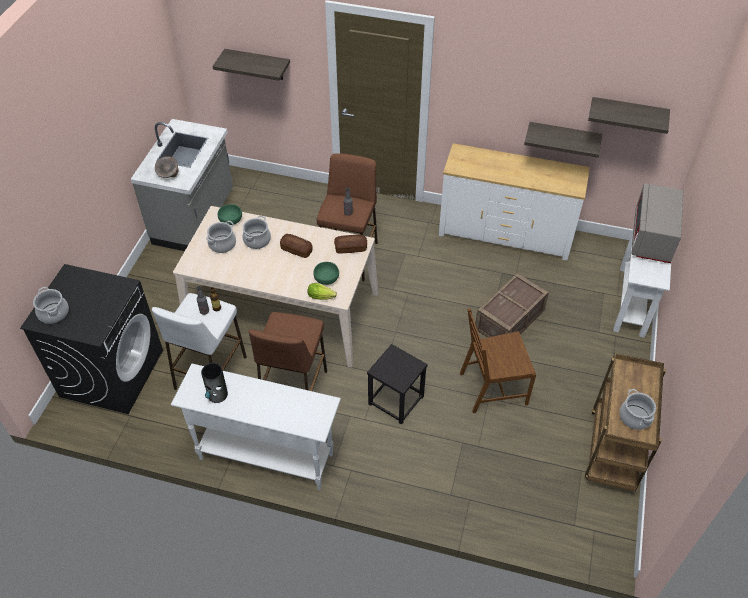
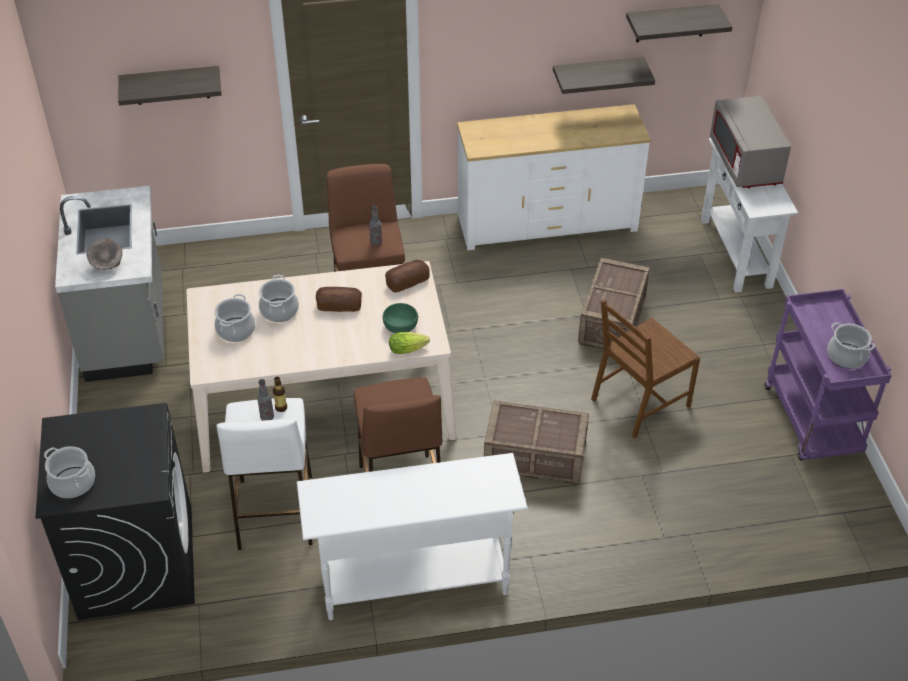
camera: 25 degrees left, 5 degrees down
(217, 394) = (357, 504): vase -> none
(230, 220) = (226, 297): green bowl -> none
(395, 400) = (534, 458): black stool -> crate
(613, 452) = (813, 422): brown cart -> purple cart

